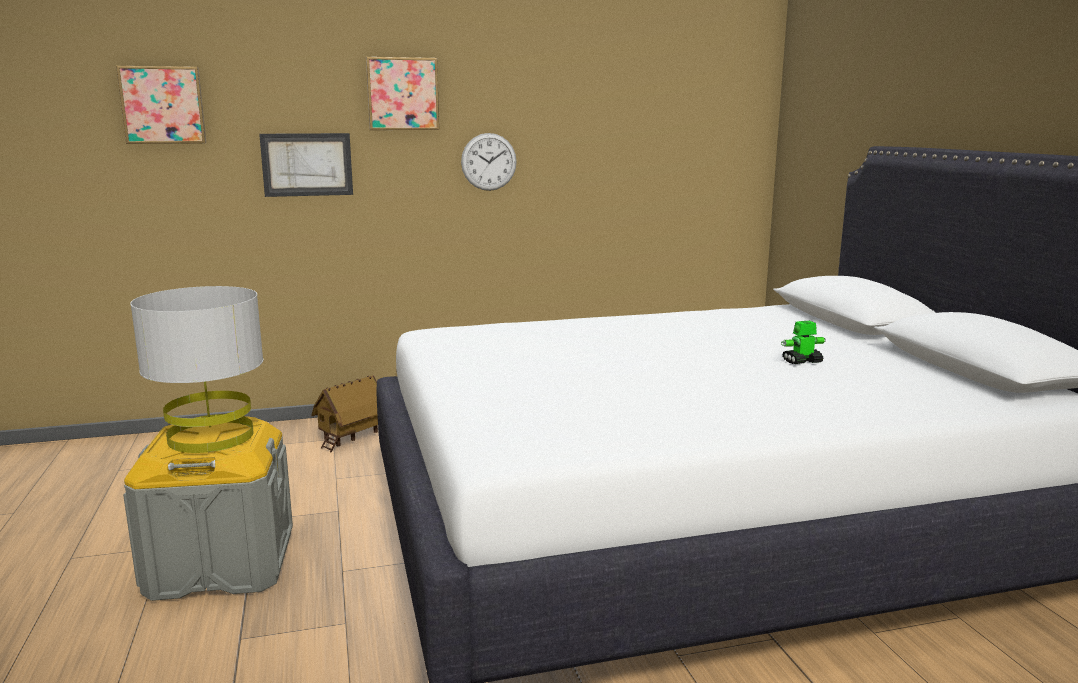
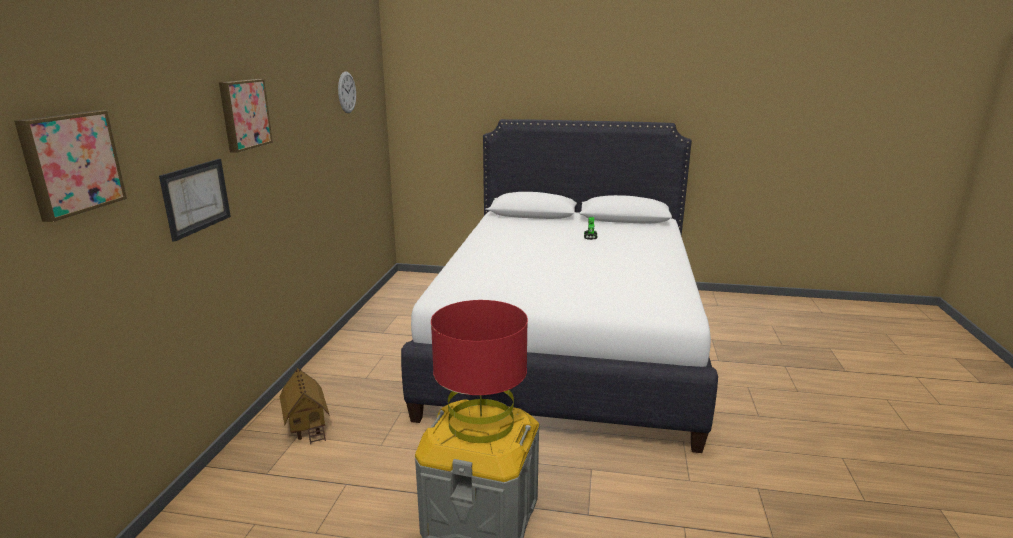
camera: 65 degrees left, 5 degrees up
(211, 436) = (480, 423): grey table lamp -> red table lamp
(488, 162) = (292, 162): wall clock -> wall clock (347, 92)

